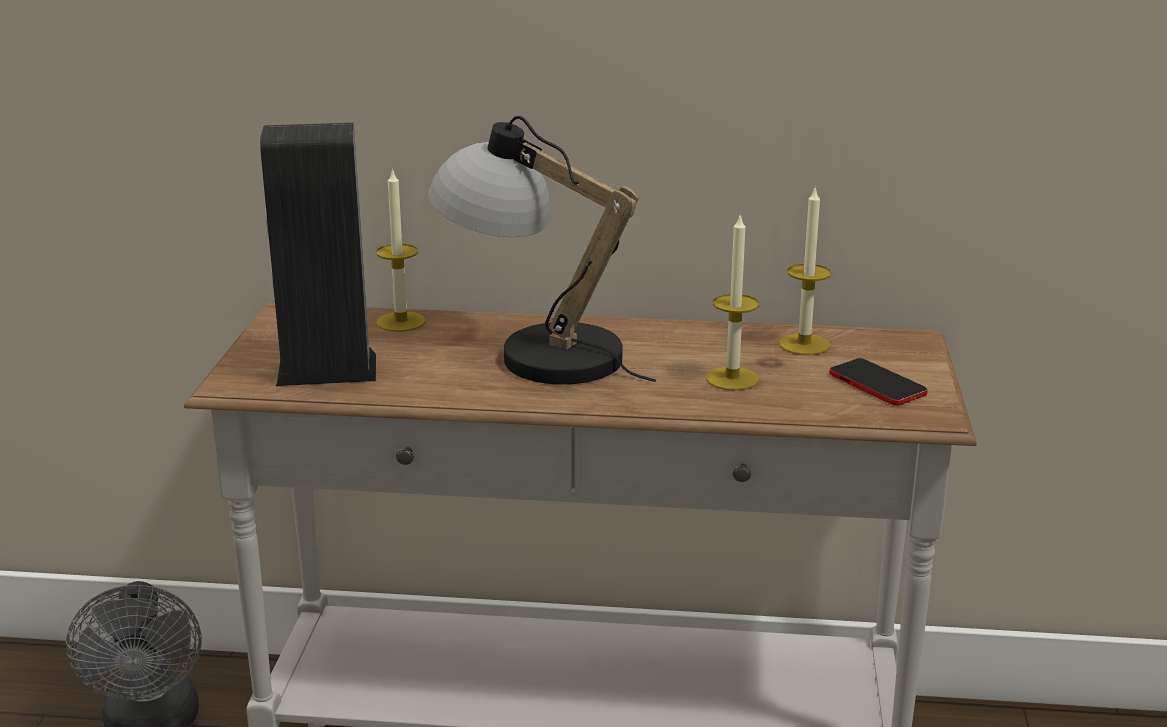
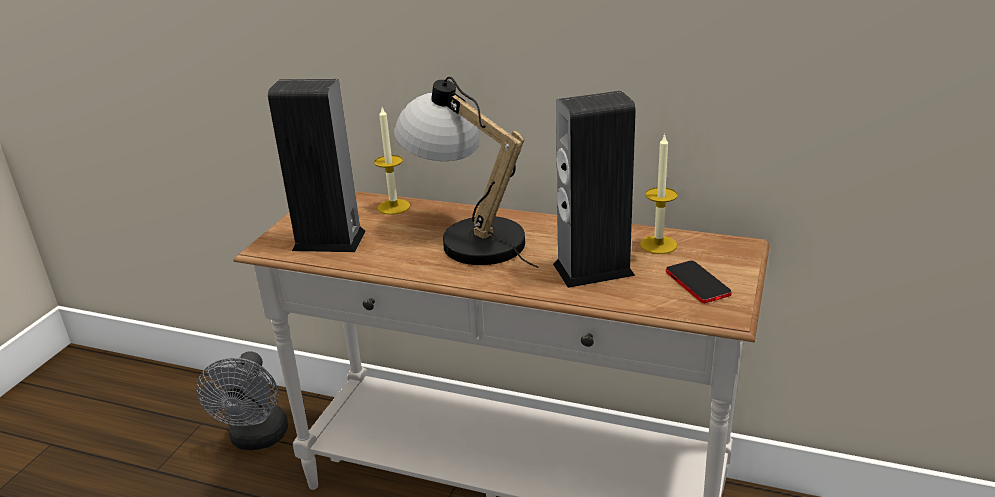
camera: 15 degrees right, 5 degrees up
(732, 379) = (593, 269): candle -> speaker

